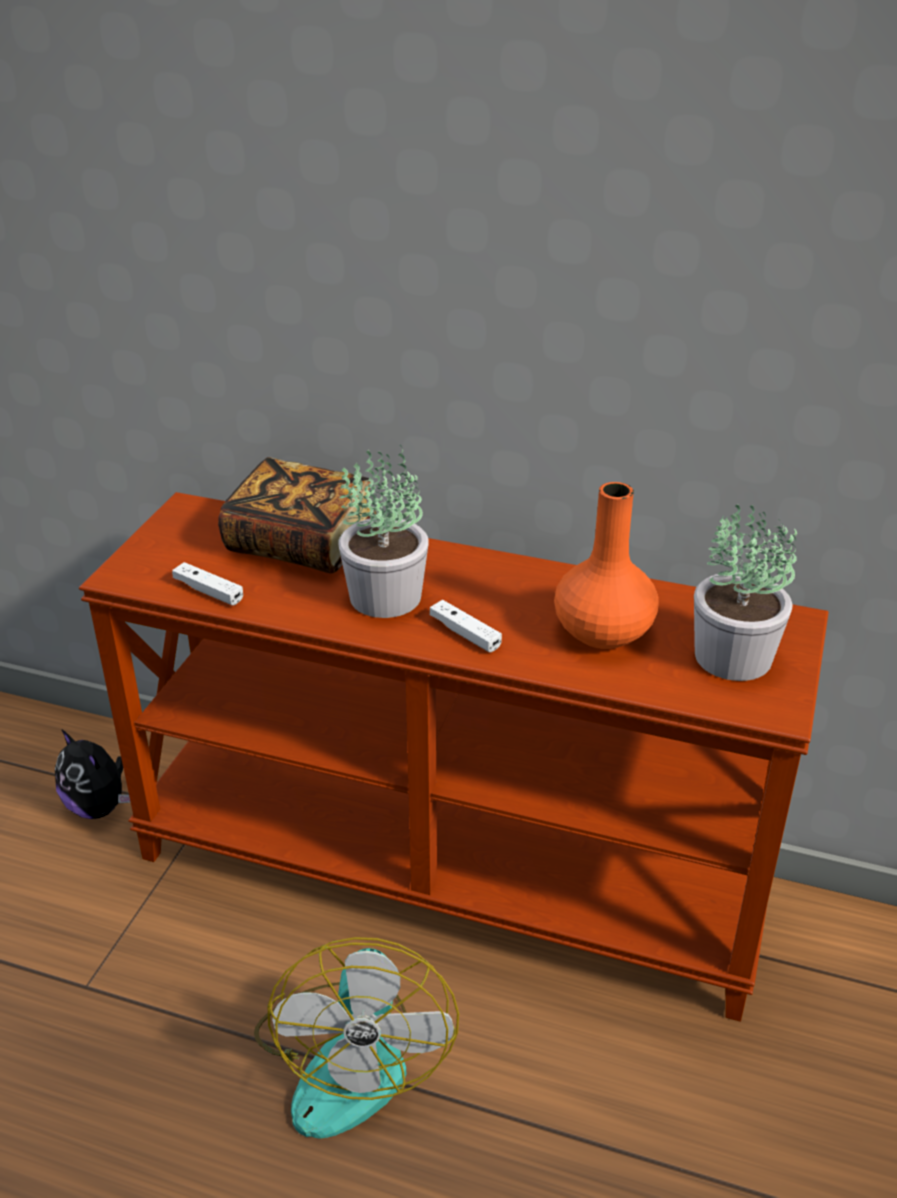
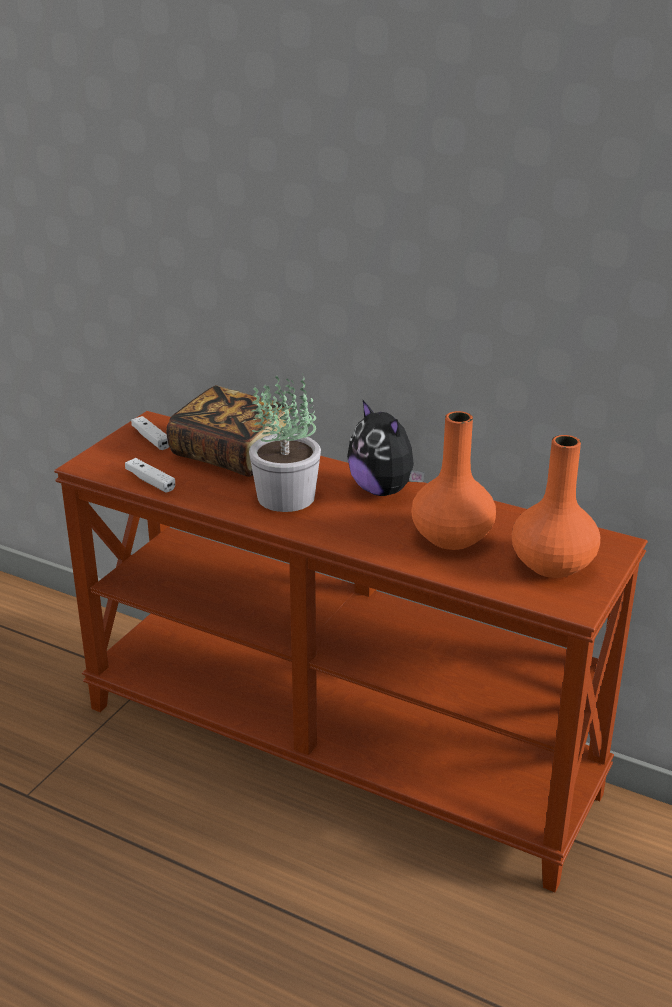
camera: 10 degrees right, 5 degrees down
(99, 807) = (66, 667): plush toy -> plush toy (383, 490)
(351, 1057) = (222, 874): fan -> none
(465, 634) = (340, 528): white game controller -> white game controller (151, 439)
(732, 658) = (552, 565): potted plant -> orange vase

